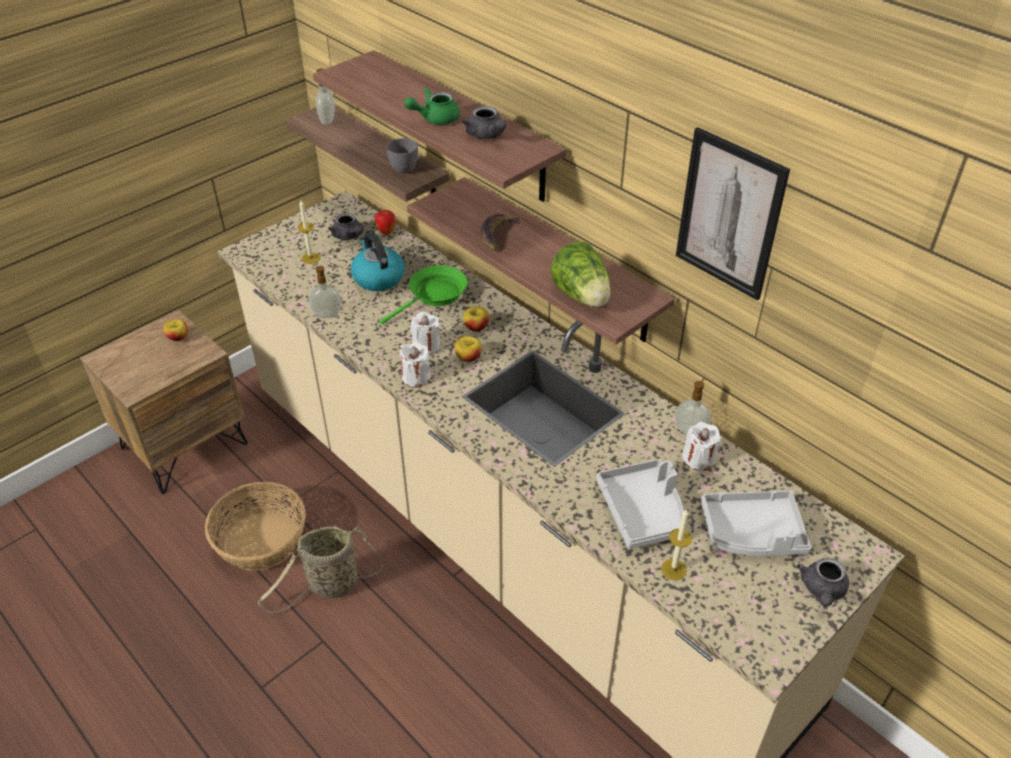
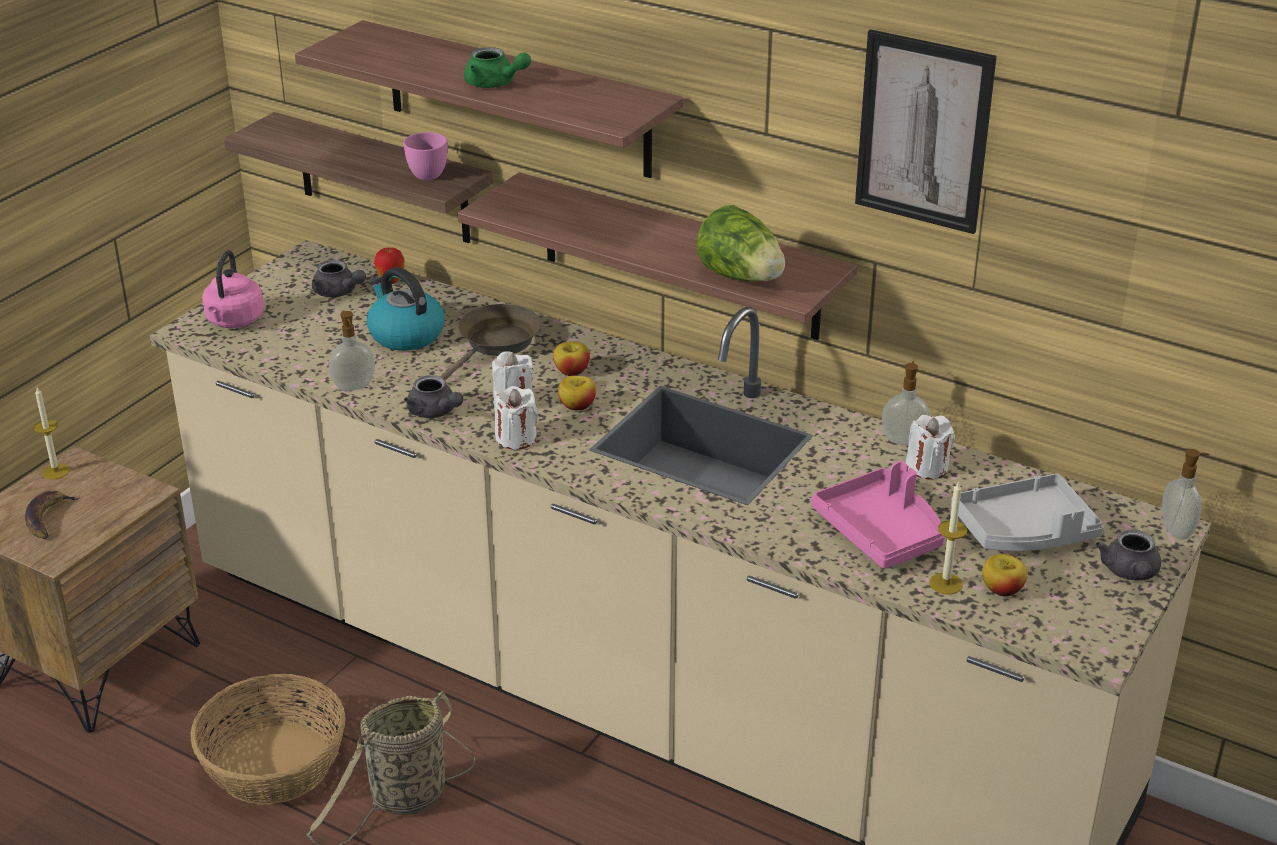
camera: 15 degrees left, 10 degrees down
(178, 337) = (92, 480): apple -> apple (1002, 590)
(273, 248) = (234, 321): none -> pink kettle
(310, 258) = (295, 325): candle -> candle (55, 471)
(328, 120) = (288, 132): soap dispenser -> soap dispenser (1177, 530)
(406, 167) = (429, 172): grey cup -> pink cup
(434, 295) = (496, 344): green frying pan -> brown frying pan
(435, 119) = (495, 84): green teapot -> green teapot turned 105 degrees counterclockwise
(487, 136) = (574, 94): grey teapot -> grey teapot (435, 412)
(496, 234) = (596, 228): banana -> banana (48, 518)
(643, 511) = (881, 532): grey tray -> pink tray

